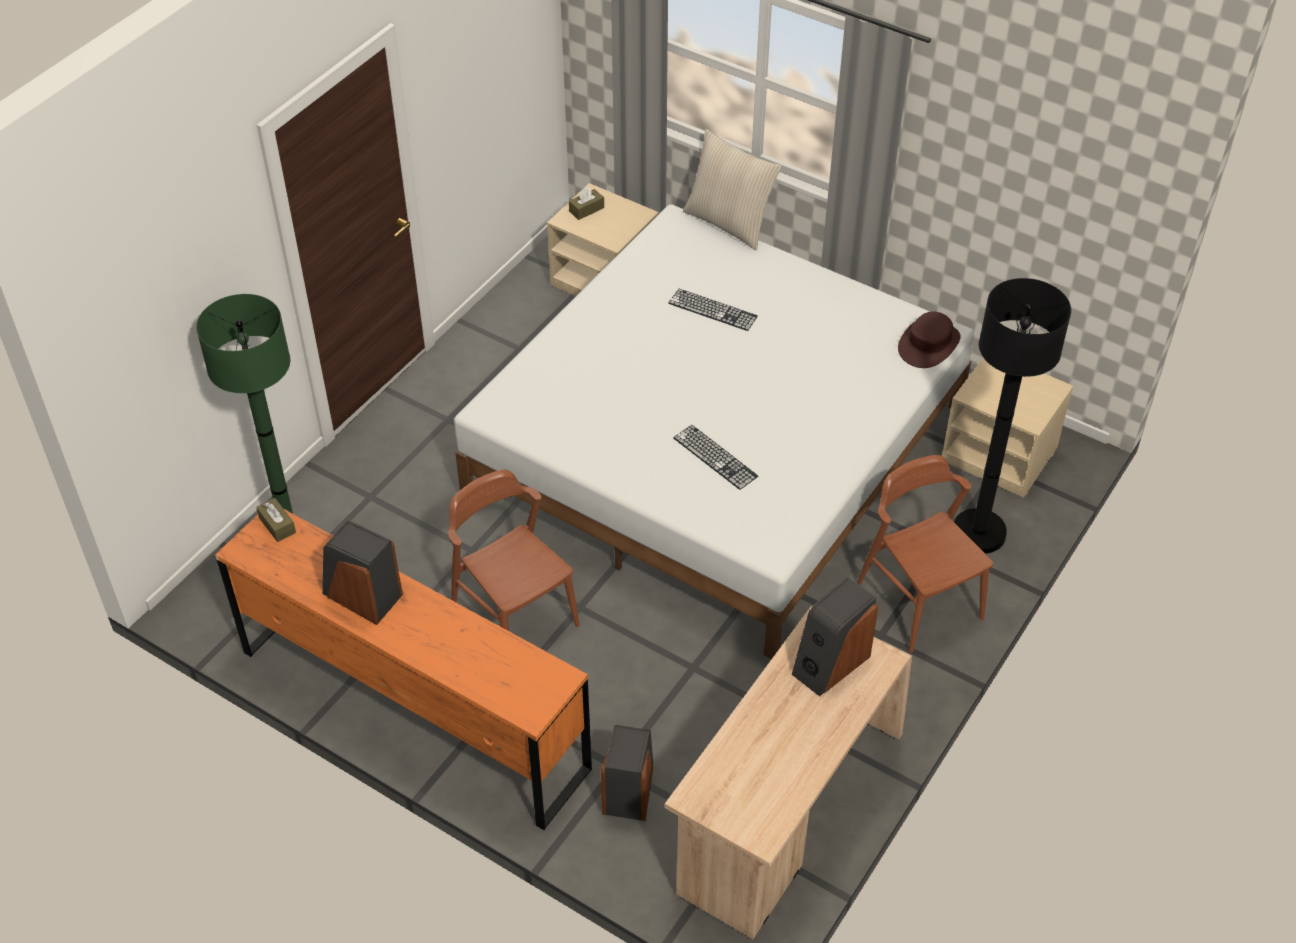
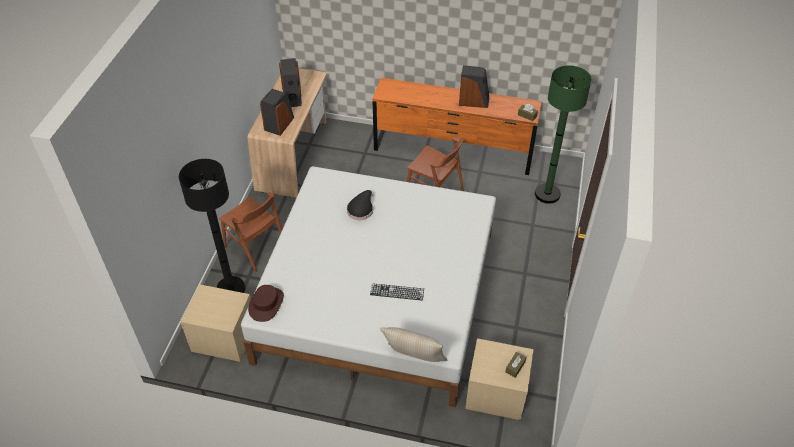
camera: 160 degrees right, 0 degrees up
(629, 789) = (356, 148): speaker -> speaker (292, 97)
(715, 457) = (361, 209): keyboard -> black hat

